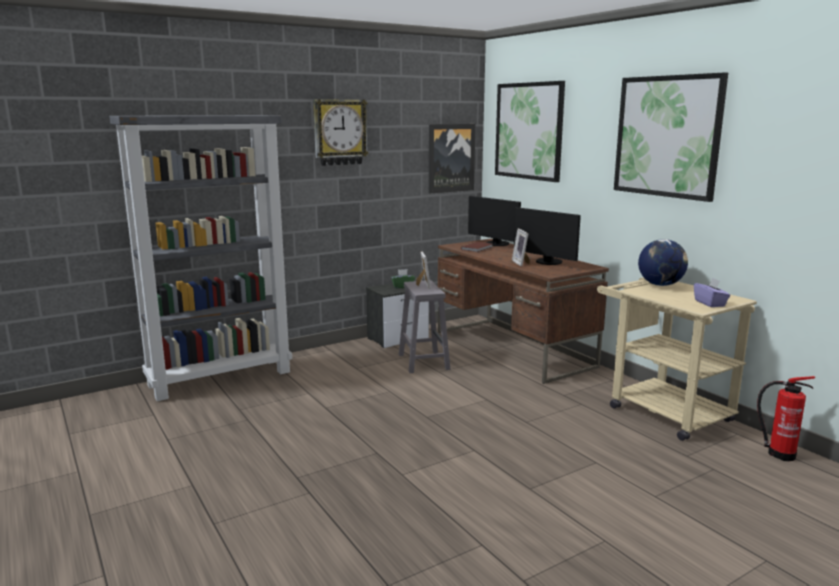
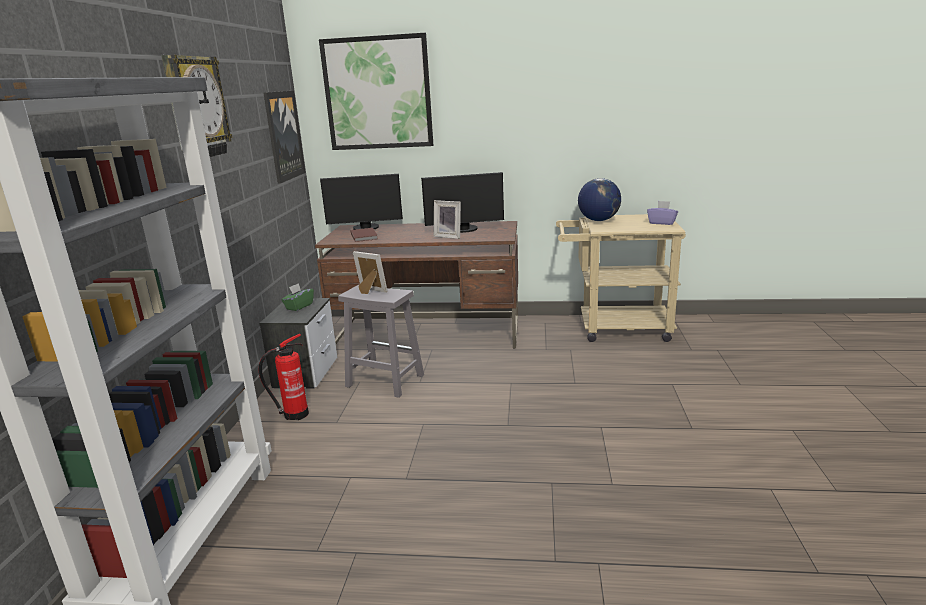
camera: 50 degrees left, 5 degrees up
(667, 136) = (565, 84): picture -> none
(778, 454) = (714, 323): fire extinguisher -> fire extinguisher (293, 415)

